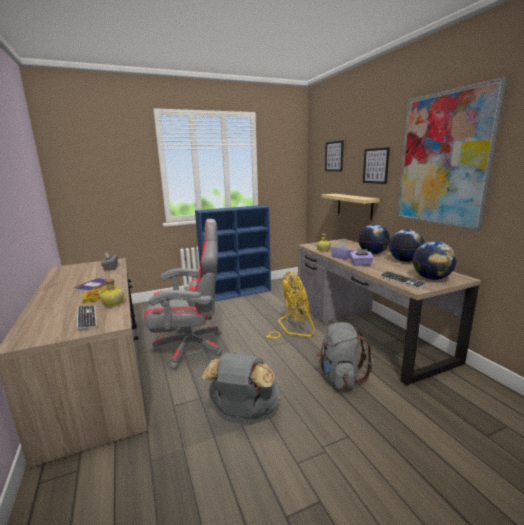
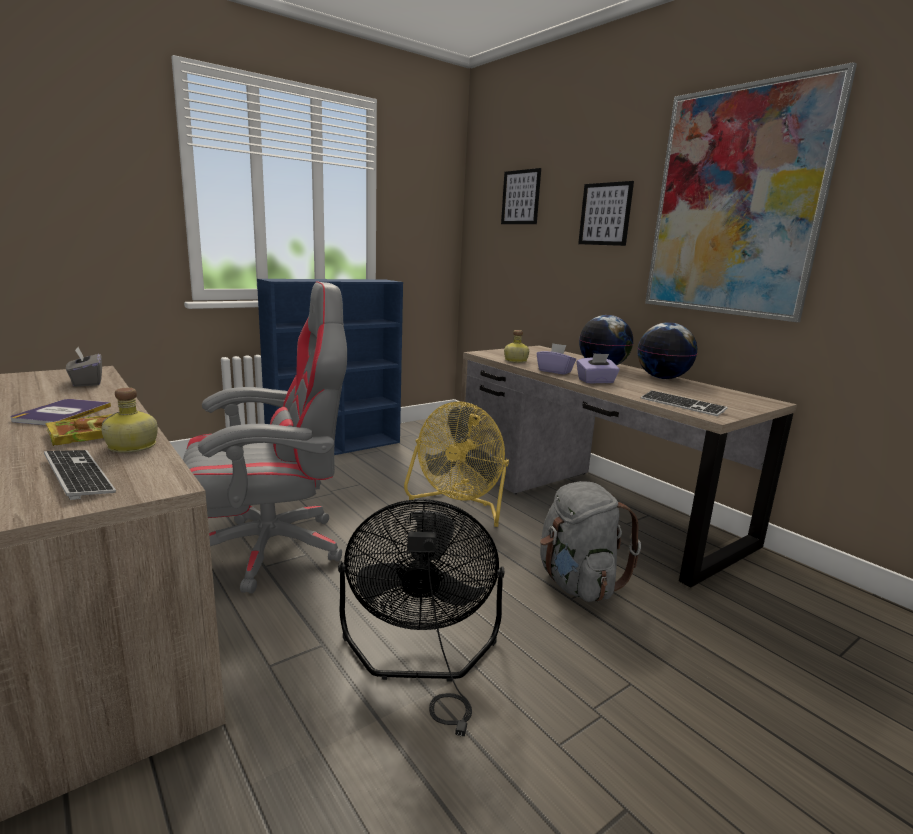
camera: 15 degrees left, 0 degrees up
(244, 412) = (424, 662): grey backpack -> black fan
(290, 327) = (458, 504): yellow fan -> yellow fan turned 150 degrees clockwise
(354, 206) = (560, 286): shelf -> none
(431, 278) = (724, 402): globe -> none

